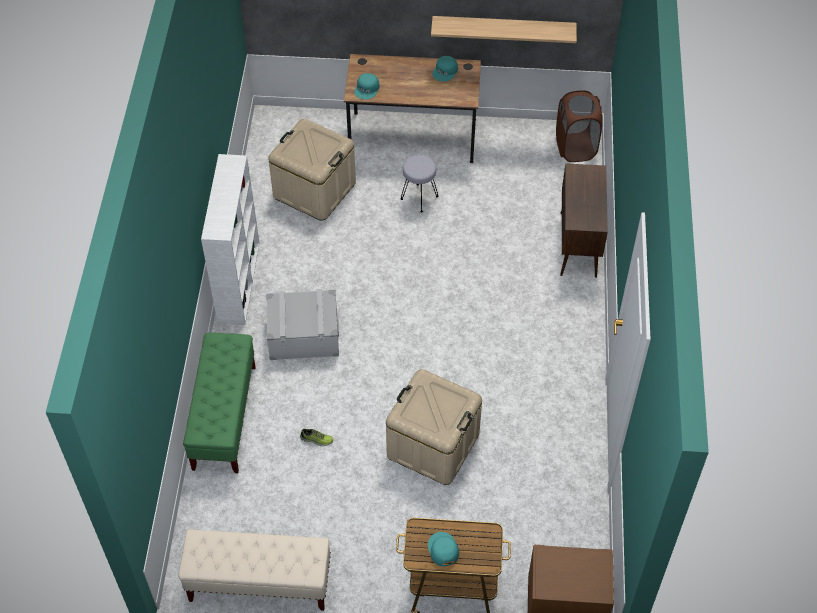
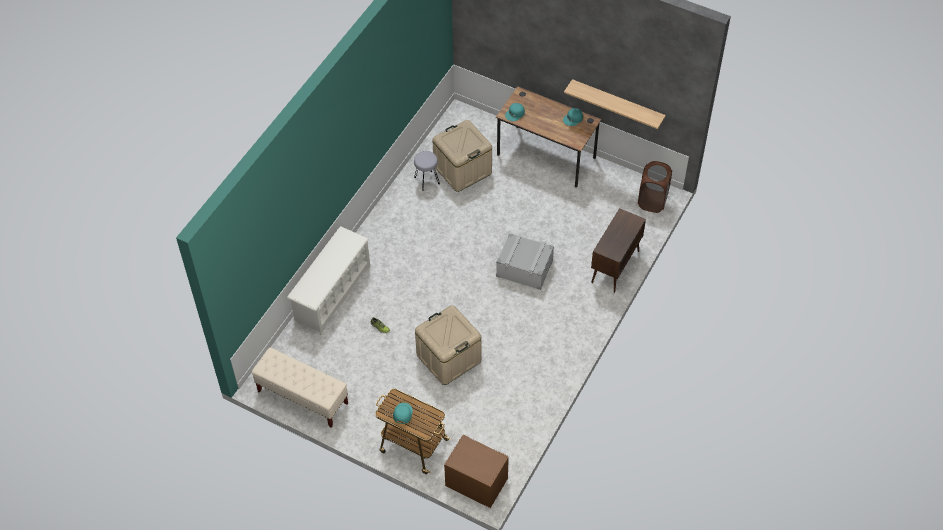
camera: 25 degrees right, 0 degrees up
(224, 417) = (332, 293): green bench -> white shoe rack
(239, 281) = (384, 212): white bookcase -> none
(304, 335) = (406, 260): grey storage box -> grey storage box (524, 268)
(419, 198) = (527, 198): grey stool -> grey stool (426, 180)

